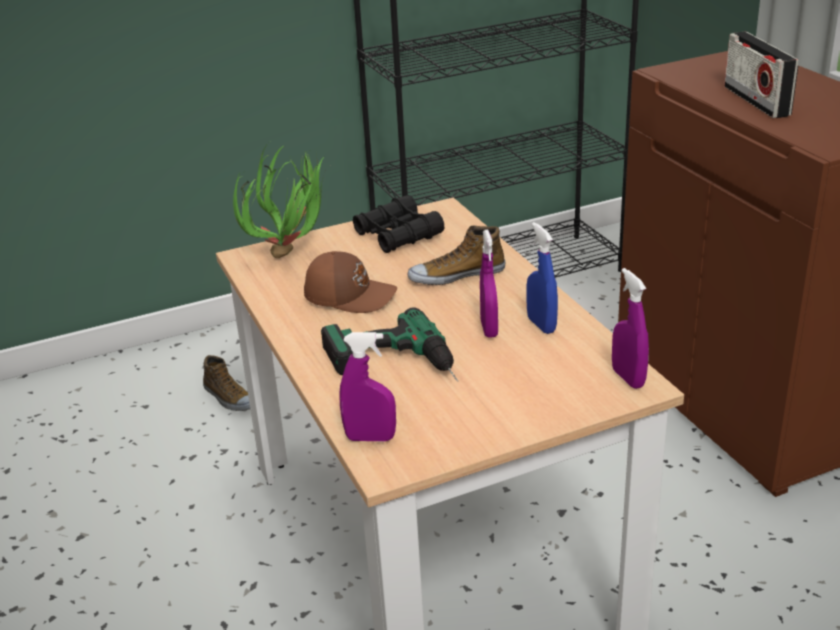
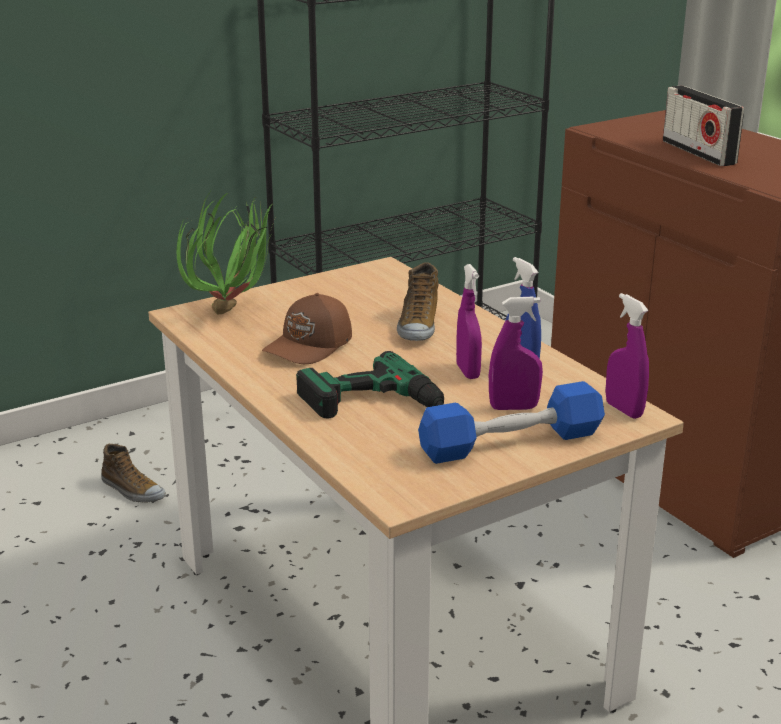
camera: 10 degrees left, 5 degrees down
(350, 295) = (310, 346): brown cap -> brown cap turned 120 degrees clockwise
(370, 438) = (375, 473): purple spray bottle -> purple spray bottle (513, 407)
(398, 235) = (343, 291): black binoculars -> none
(456, 275) = (417, 325): shoe -> shoe turned 60 degrees counterclockwise
(507, 410) = (510, 442): none -> blue dumbbell

